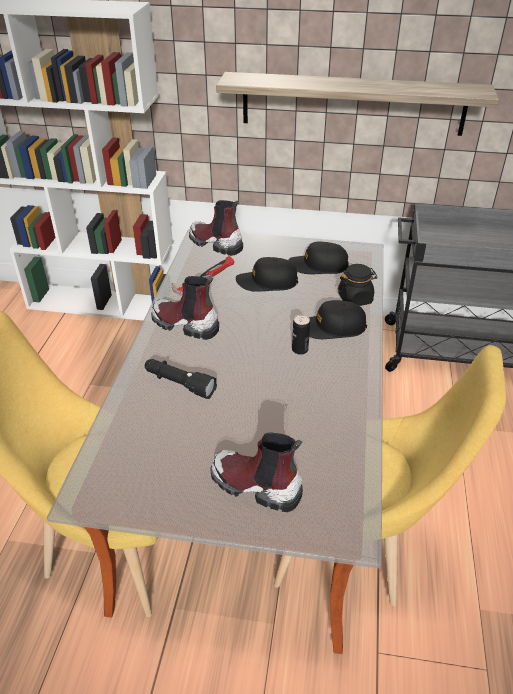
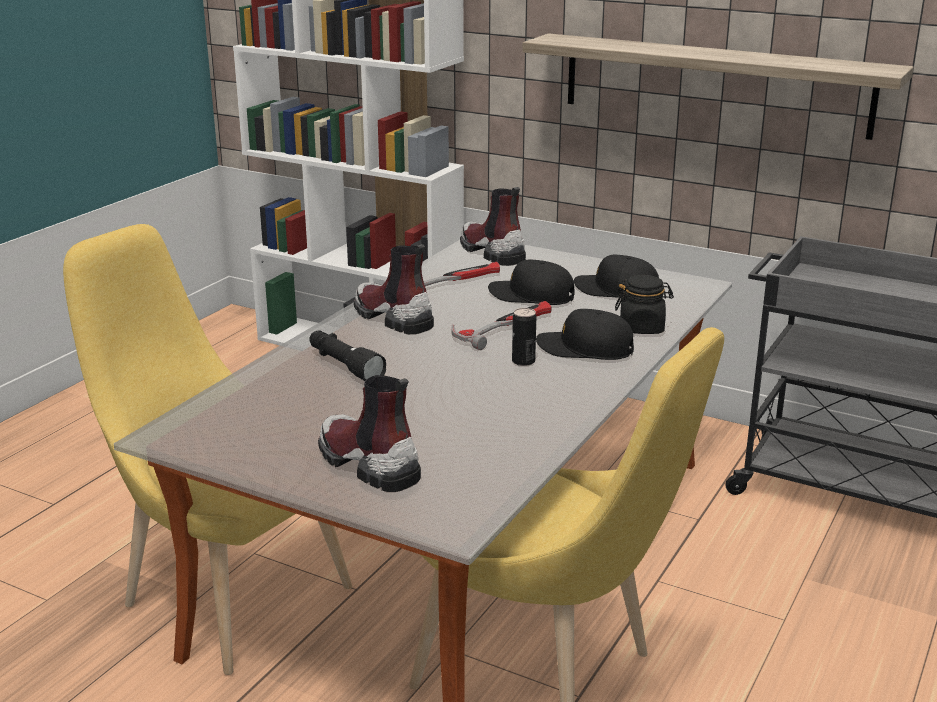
camera: 20 degrees right, 15 degrees down
(267, 317) = (504, 327): none -> hammer

